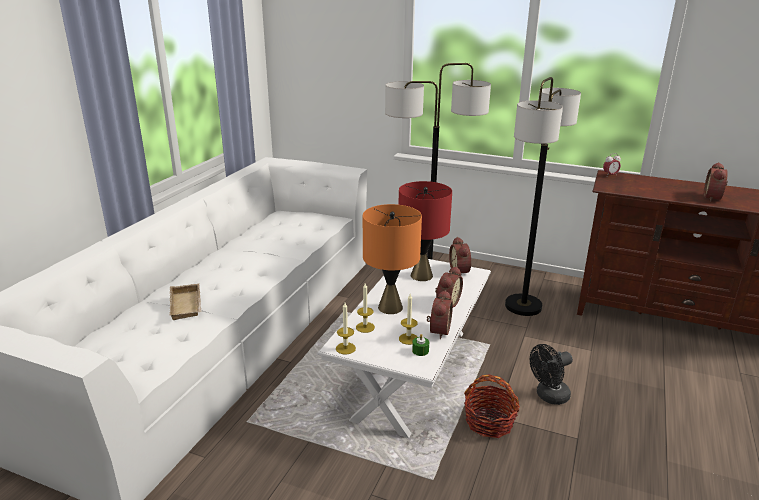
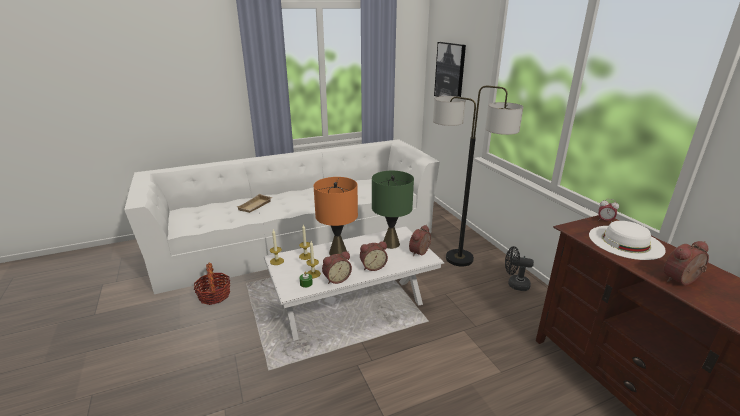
camera: 45 degrees right, 0 degrees up
(322, 53) = (450, 72): none -> picture
(421, 275) = (391, 244): red table lamp -> green table lamp
(489, 422) = (347, 365): basket -> basket (214, 295)
(523, 306) = (498, 311): floor lamp -> none
(548, 396) = (411, 378): black fan -> black fan (514, 284)
(647, 185) = (625, 242): none -> white hat

